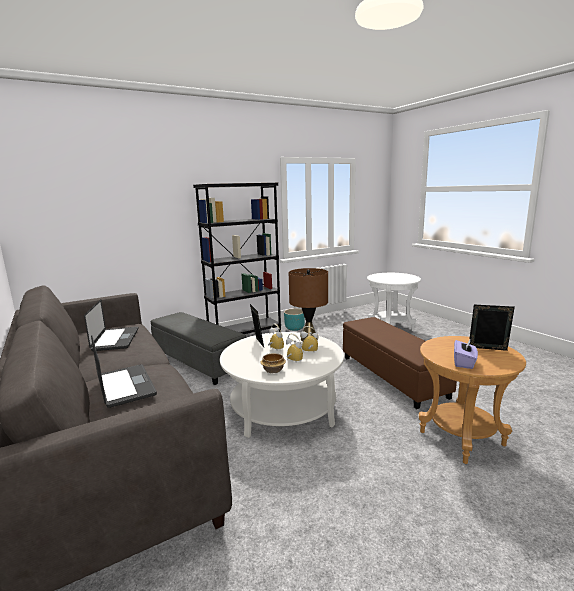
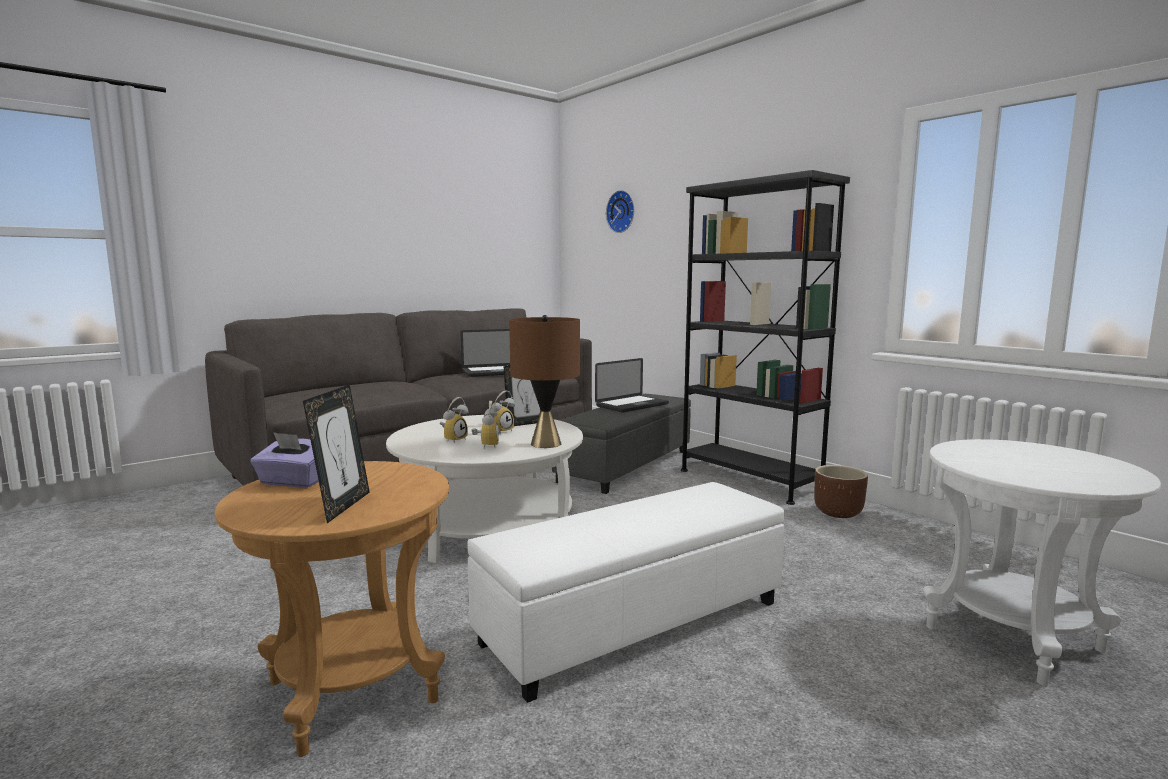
camera: 80 degrees right, 5 degrees down
(93, 192) = (622, 212): none -> wall clock
(126, 386) = (366, 383): laptop -> laptop (632, 405)
(273, 370) = (425, 434): bowl -> none
(294, 328) = (838, 513): turquoise planter -> brown planter
(393, 376) = (635, 623): brown ottoman -> white ottoman

